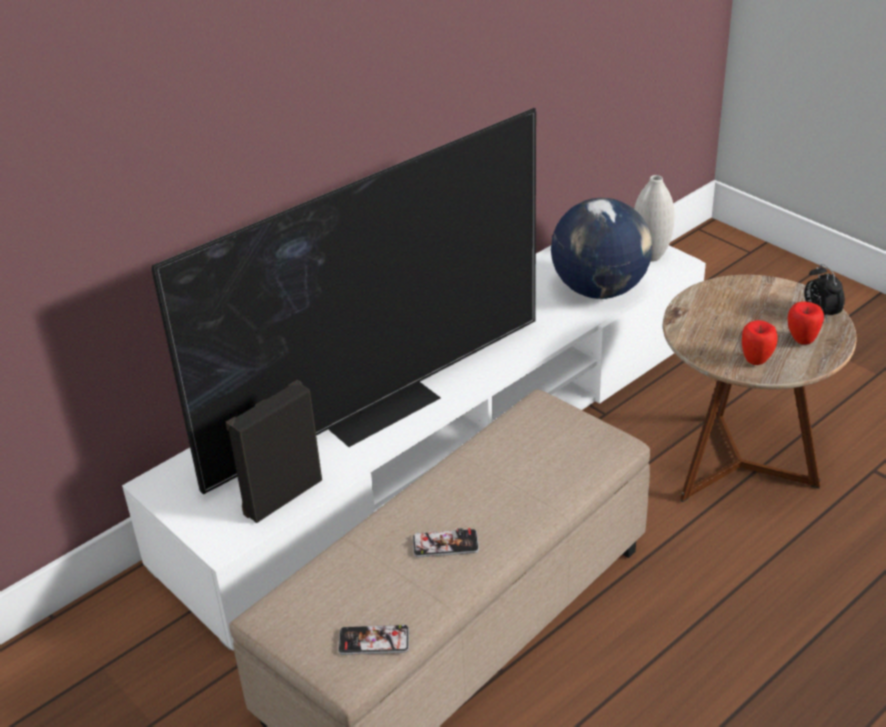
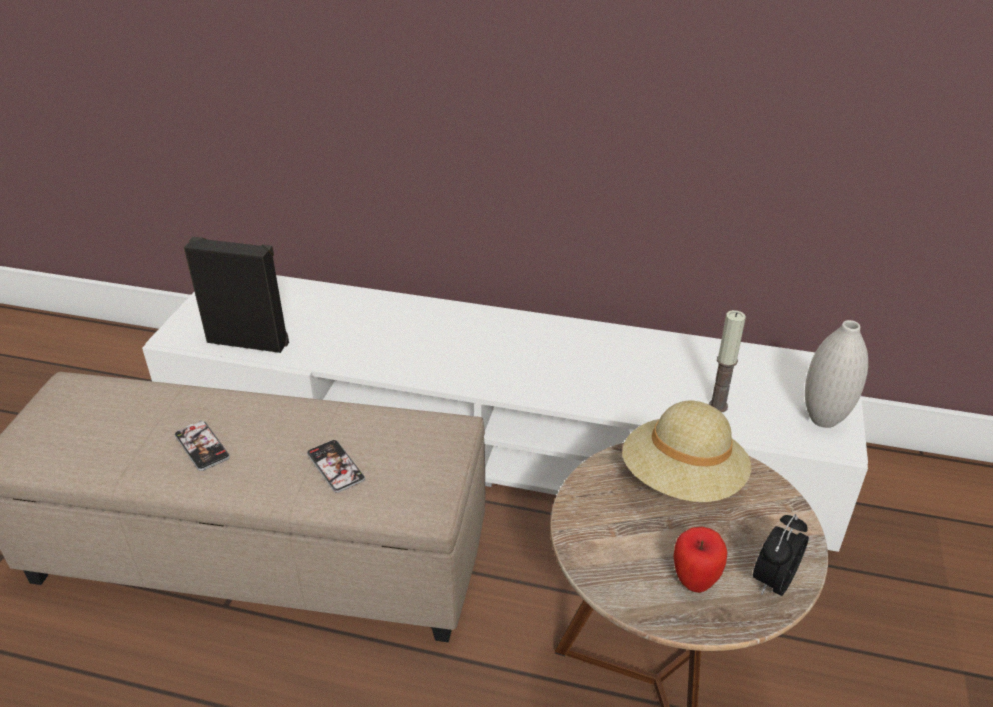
camera: 55 degrees right, 0 degrees up
(374, 641) = (54, 454): phone -> phone (335, 466)
(379, 405) = (403, 342): television -> none
(600, 290) = (718, 406): globe -> candle
(718, 310) = (682, 481): none -> beige hat
(756, 360) = (610, 550): apple -> none

